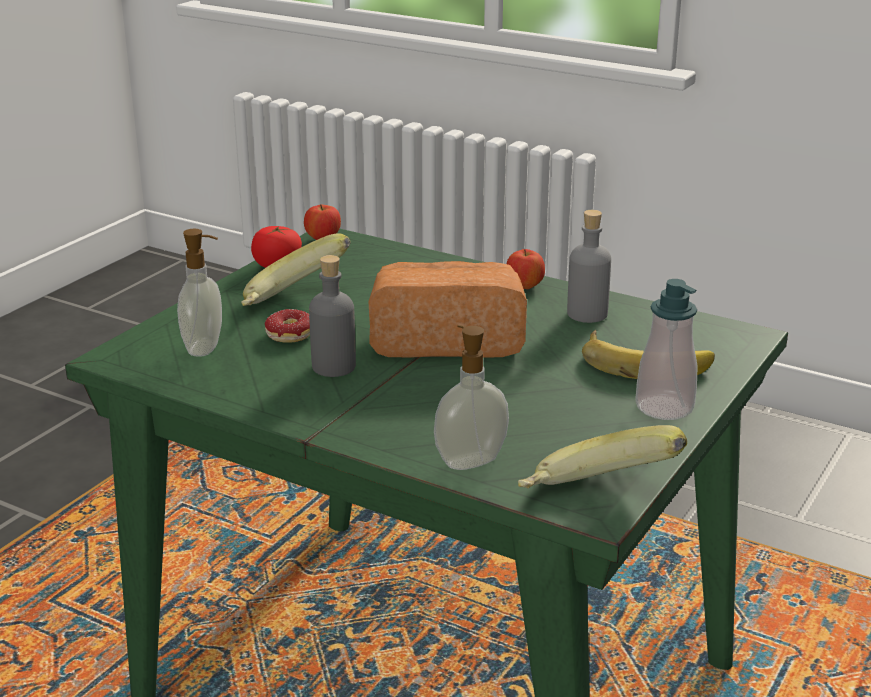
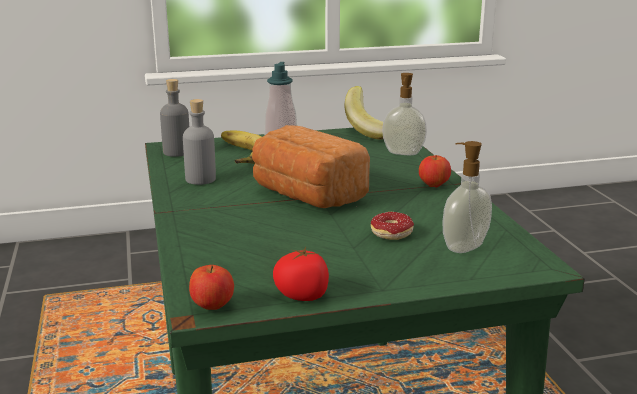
camera: 135 degrees left, 5 degrees down
(294, 302) = (349, 255): banana -> none
(334, 366) = (396, 206): grey bottle -> grey bottle (177, 152)
(524, 287) = (187, 204): apple -> apple (433, 185)

